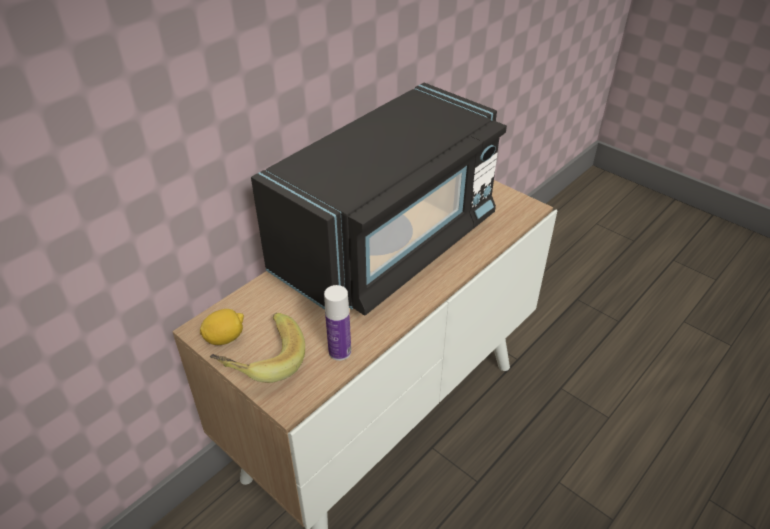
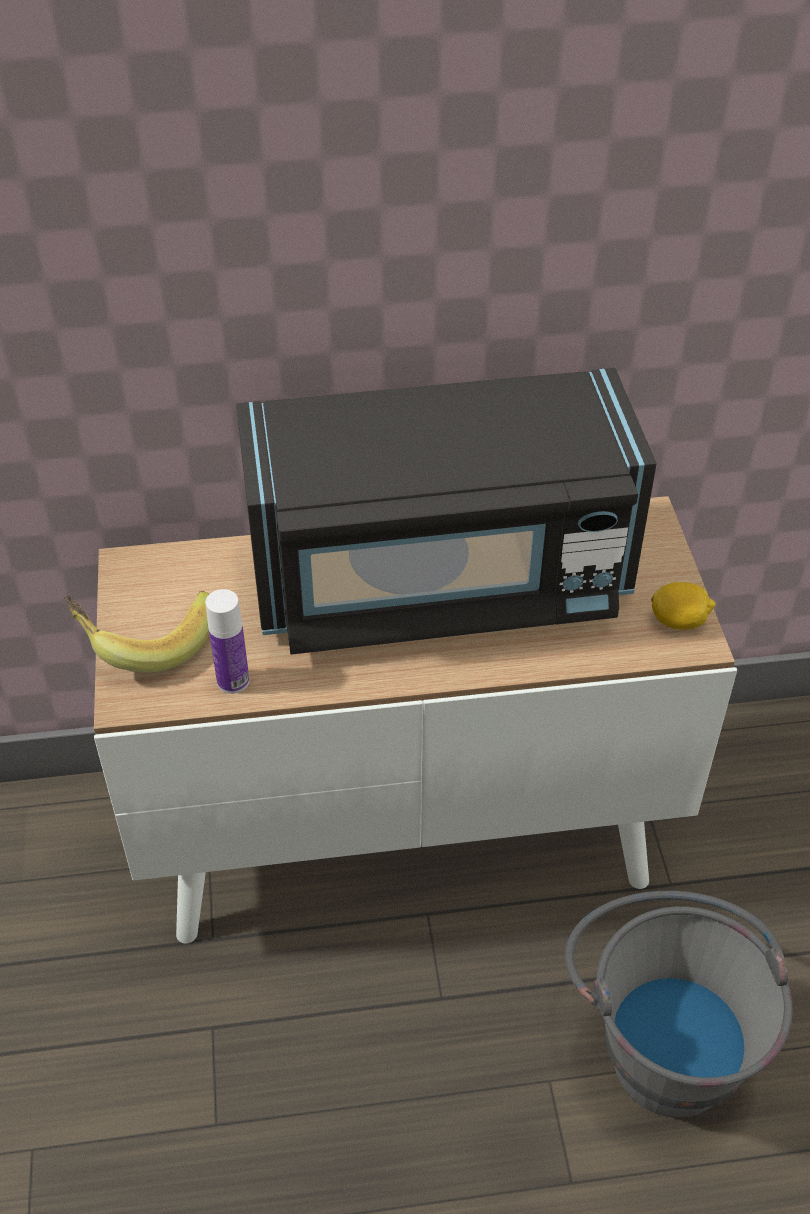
camera: 40 degrees right, 5 degrees up
(225, 338) = (138, 589): lemon -> lemon (679, 621)
(579, 427) = (660, 1037): none -> grey bucket

